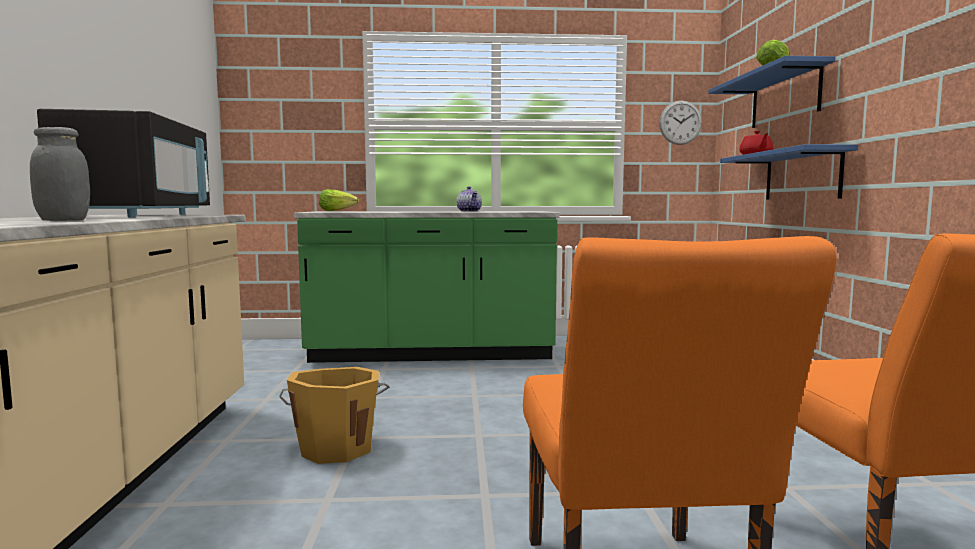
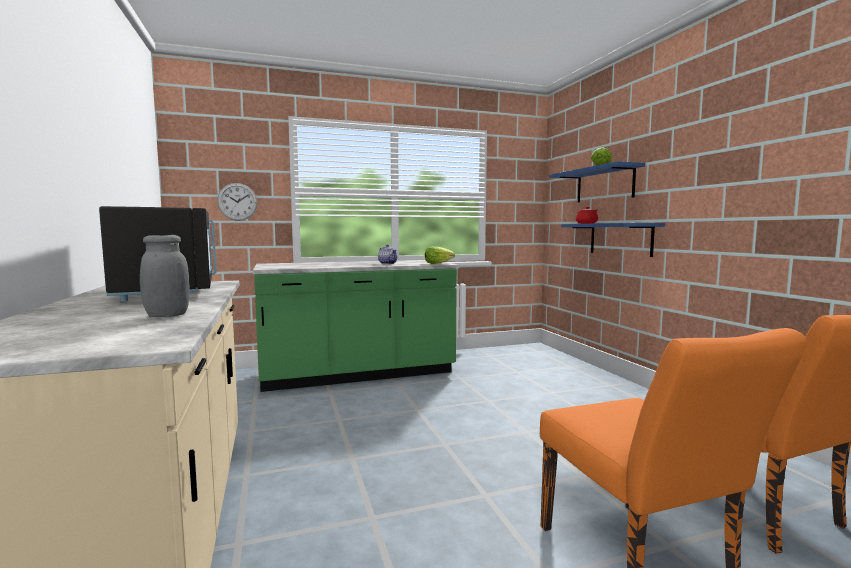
camera: 15 degrees left, 0 degrees up
(337, 211) = (276, 264): lettuce -> lettuce (438, 263)
(337, 447) = (345, 469): orange bucket -> none
(680, 122) = (522, 194): wall clock -> wall clock (237, 201)

